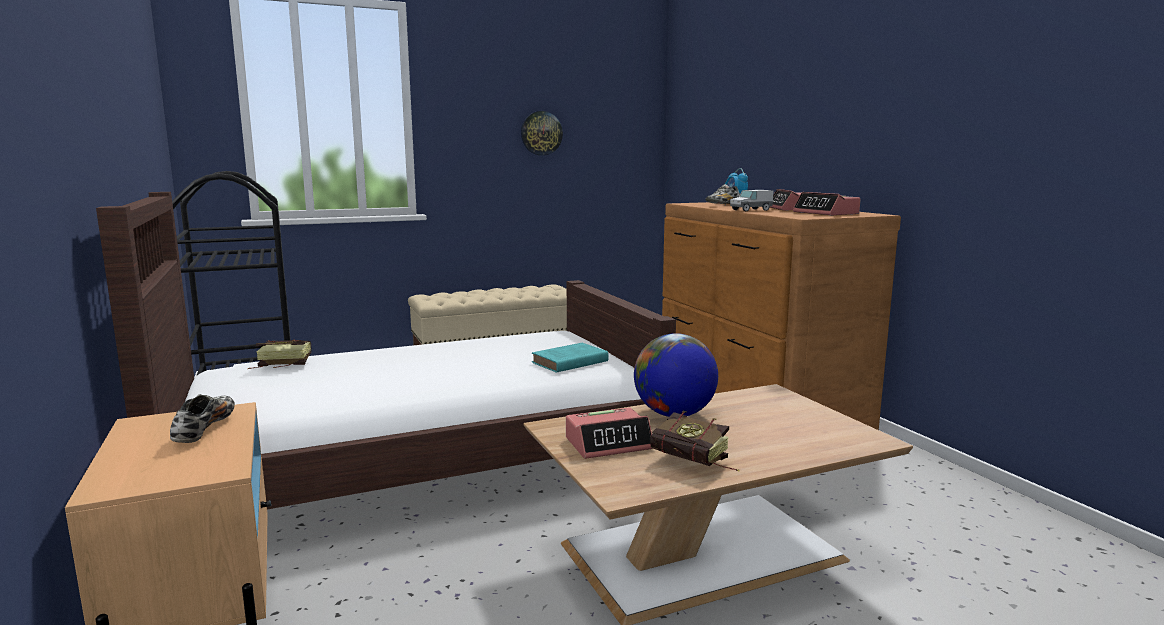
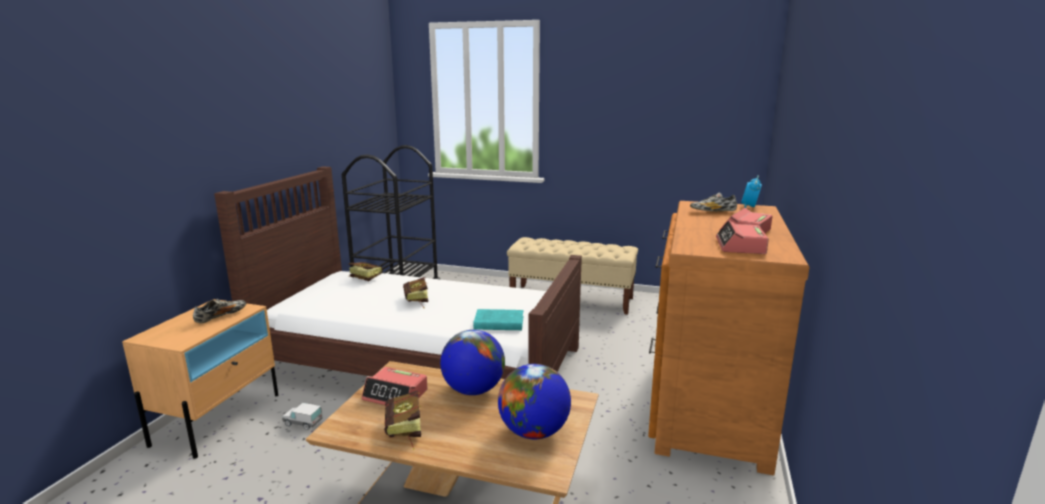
camera: 40 degrees right, 5 degrees up
(423, 368) = (416, 301): none -> book
(541, 133) = (642, 119): wall clock -> none
(751, 210) = (697, 226): toy truck -> toy truck (303, 423)
(797, 422) = (534, 432): none -> globe

